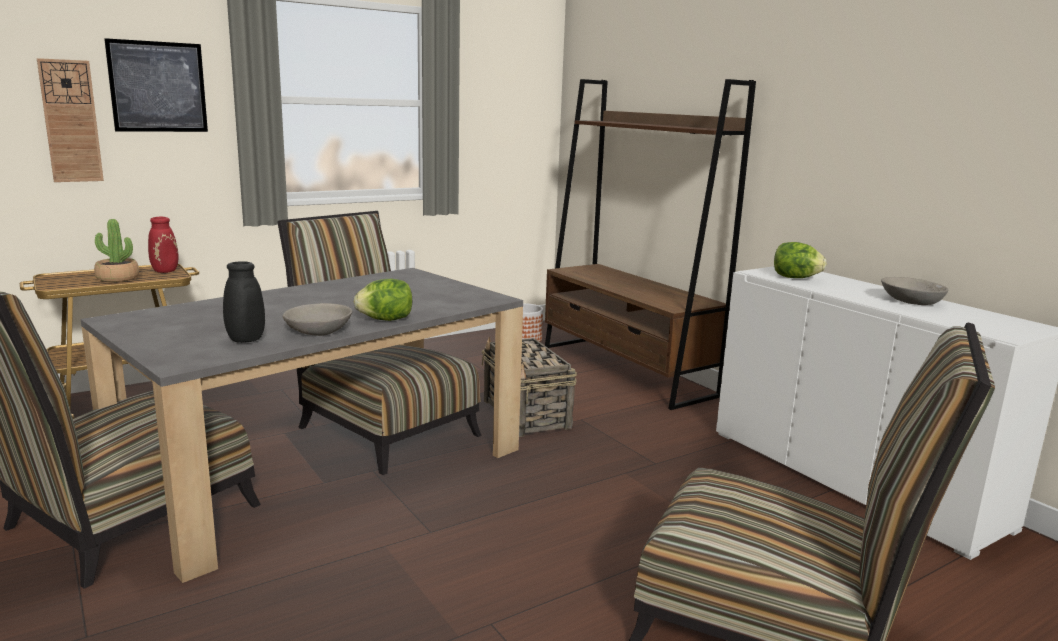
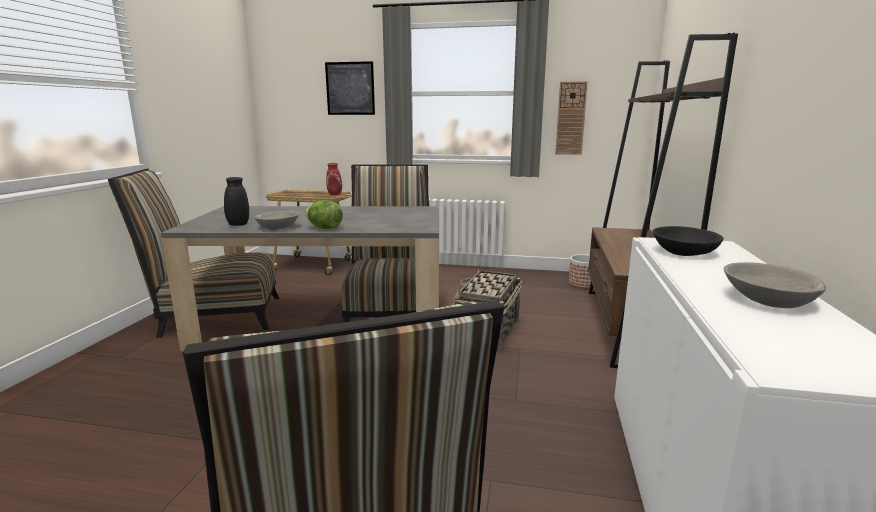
camera: 45 degrees right, 0 degrees up
(71, 121) = (309, 109): wall clock -> wall clock (571, 118)
(117, 278) = (306, 194): potted plant -> none
(795, 278) = (684, 252): lettuce -> black bowl

